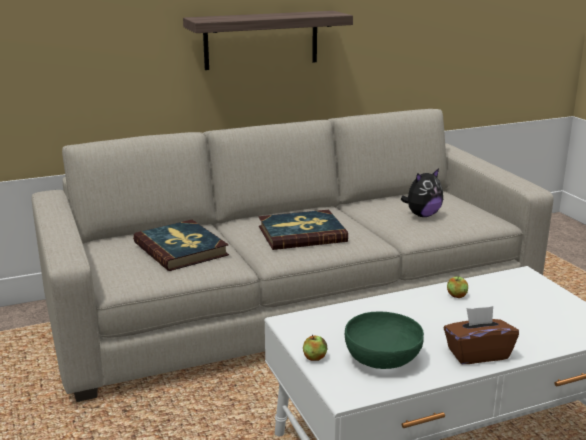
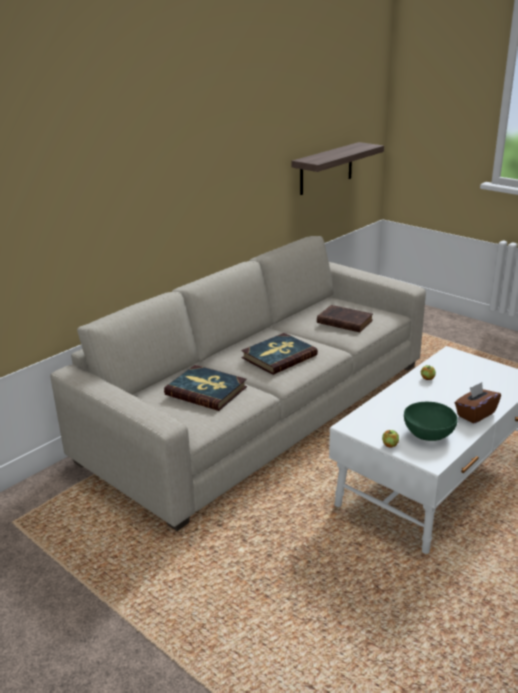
camera: 25 degrees left, 5 degrees up
(261, 40) = (197, 205): shelf -> shelf (326, 168)
(422, 215) = (343, 321): plush toy -> brown book

